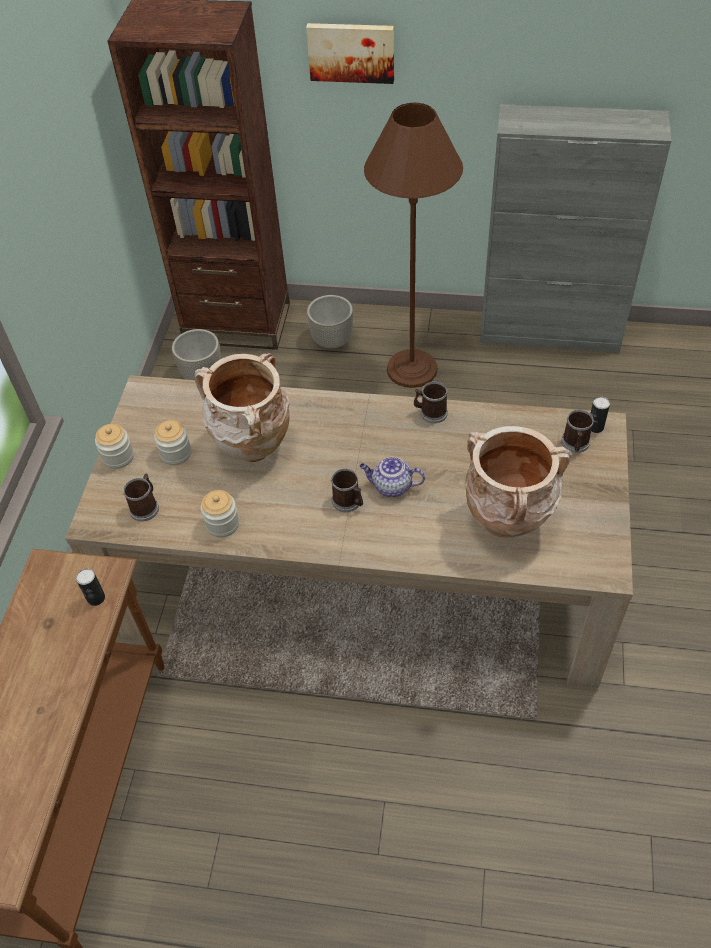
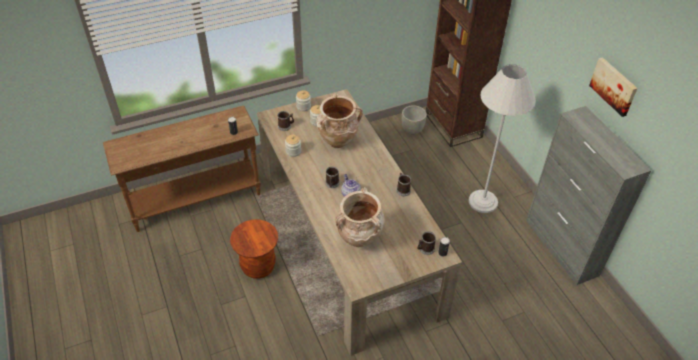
camera: 55 degrees right, 5 degrees down
(331, 747) = (258, 266): none -> brown stool
(332, 341) = (473, 164): grey planter -> none
(351, 51) = (542, 34): picture -> picture (614, 86)
(412, 369) = (483, 201): brown floor lamp -> white floor lamp

